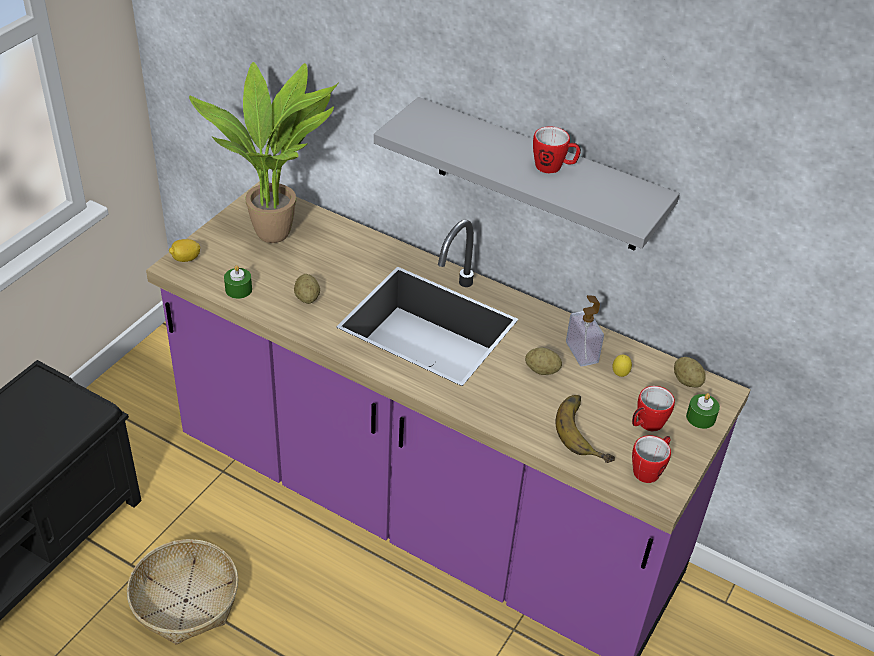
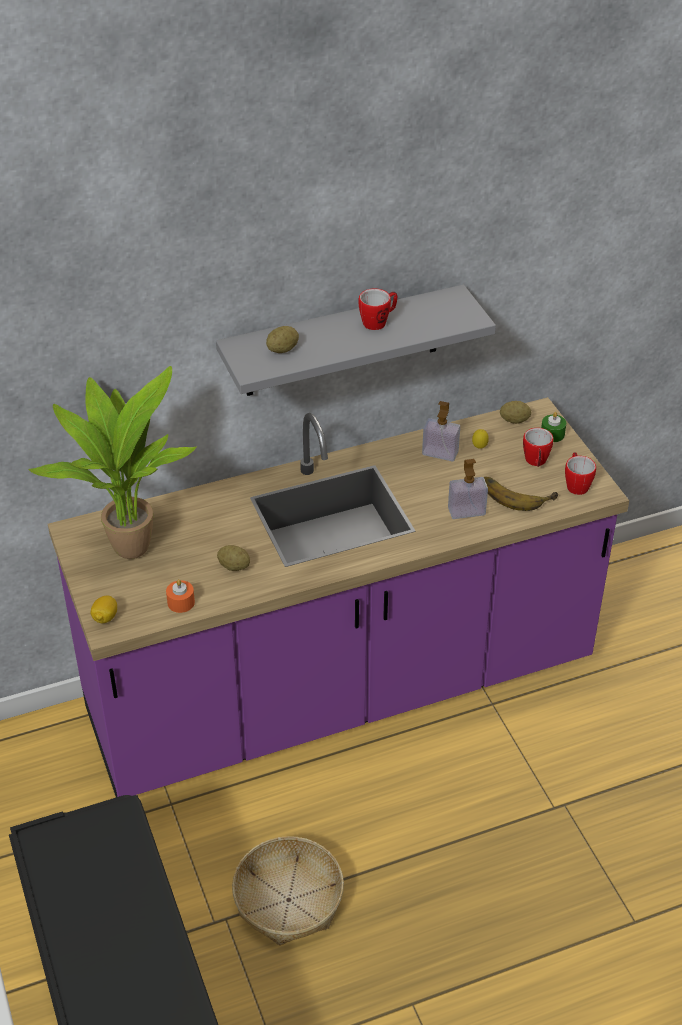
camera: 50 degrees left, 0 degrees up
(238, 289) = (181, 602): green candle -> orange candle
(524, 407) = (466, 511): none -> soap dispenser
(542, 370) = (439, 482): potato -> potato (282, 349)

